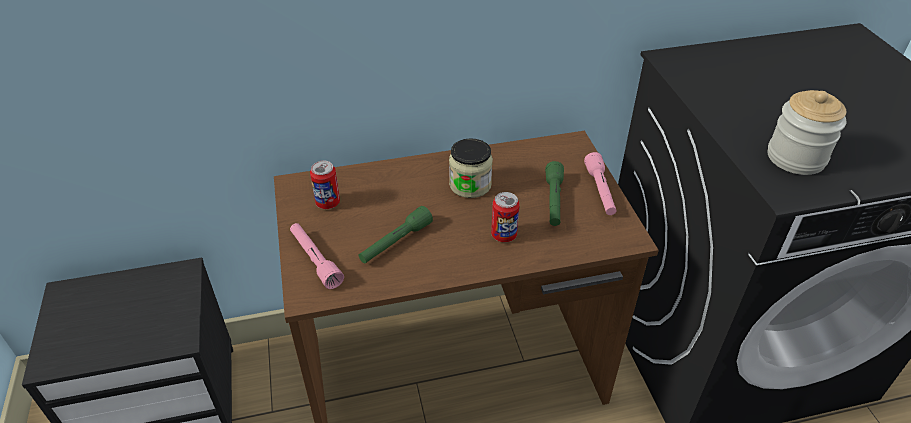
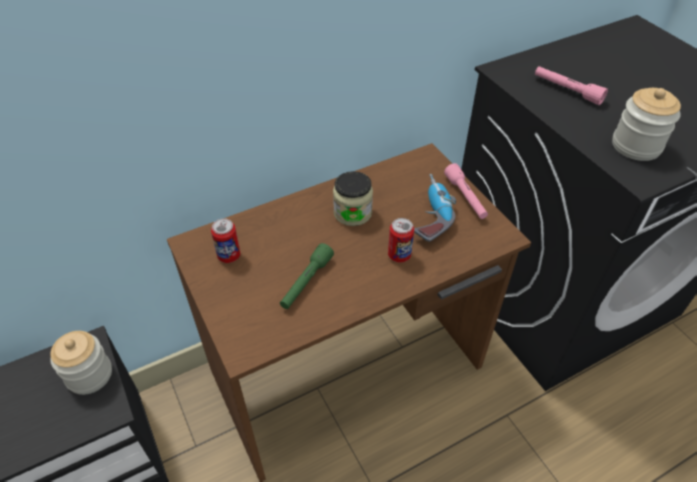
camera: 15 degrees left, 5 degrees up
(172, 300) = (89, 375): none -> jar
(315, 260) = (238, 315): pink flashlight -> pink flashlight (567, 90)
(553, 201) = (430, 214): green flashlight -> power drill

